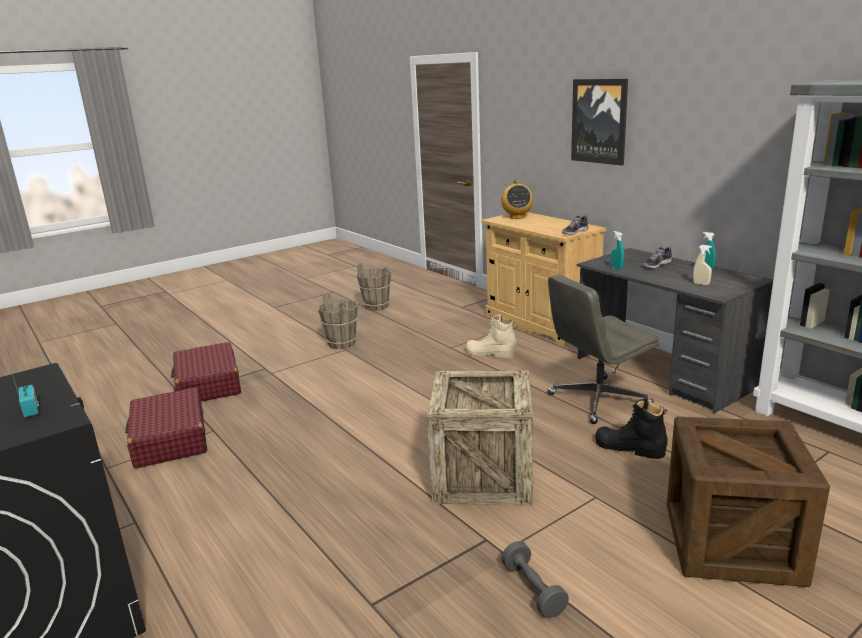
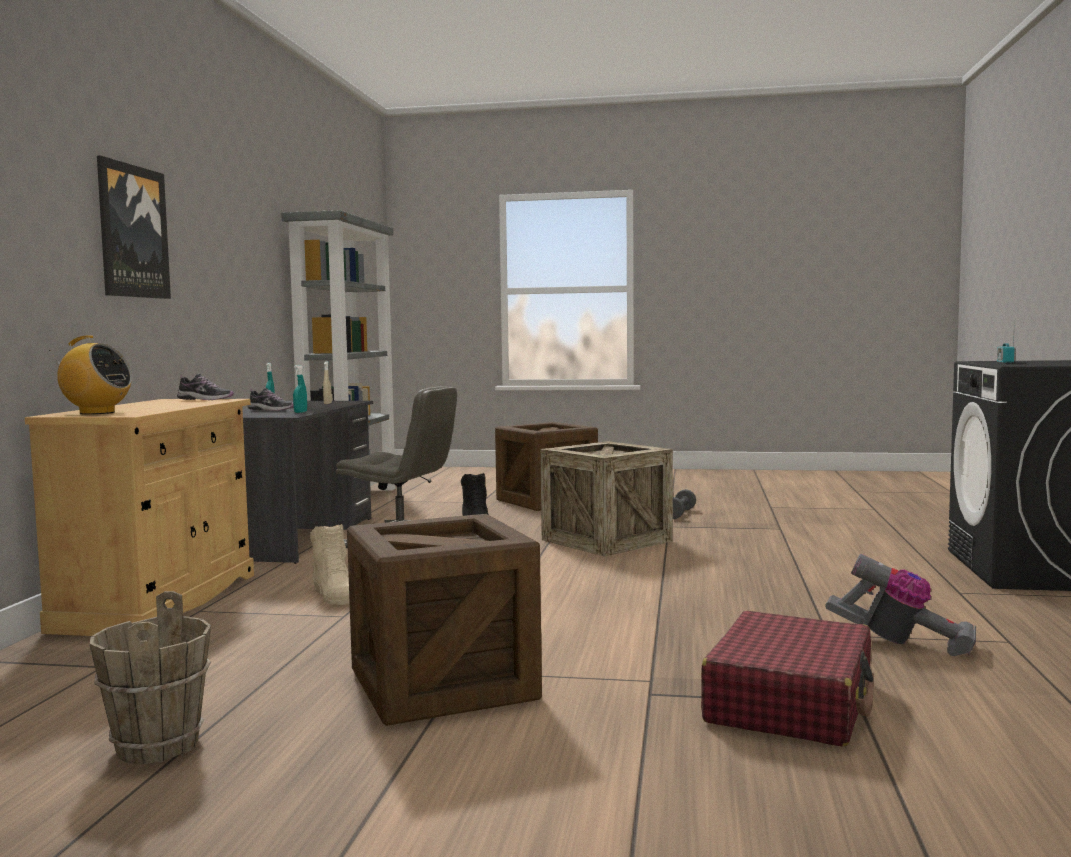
camera: 135 degrees left, 15 degrees down
(170, 440) = (901, 643): red suitcase -> vacuum cleaner
(342, 343) = (443, 685): brown bucket -> crate
(517, 217) = (96, 413): radio -> radio turned 60 degrees clockwise

